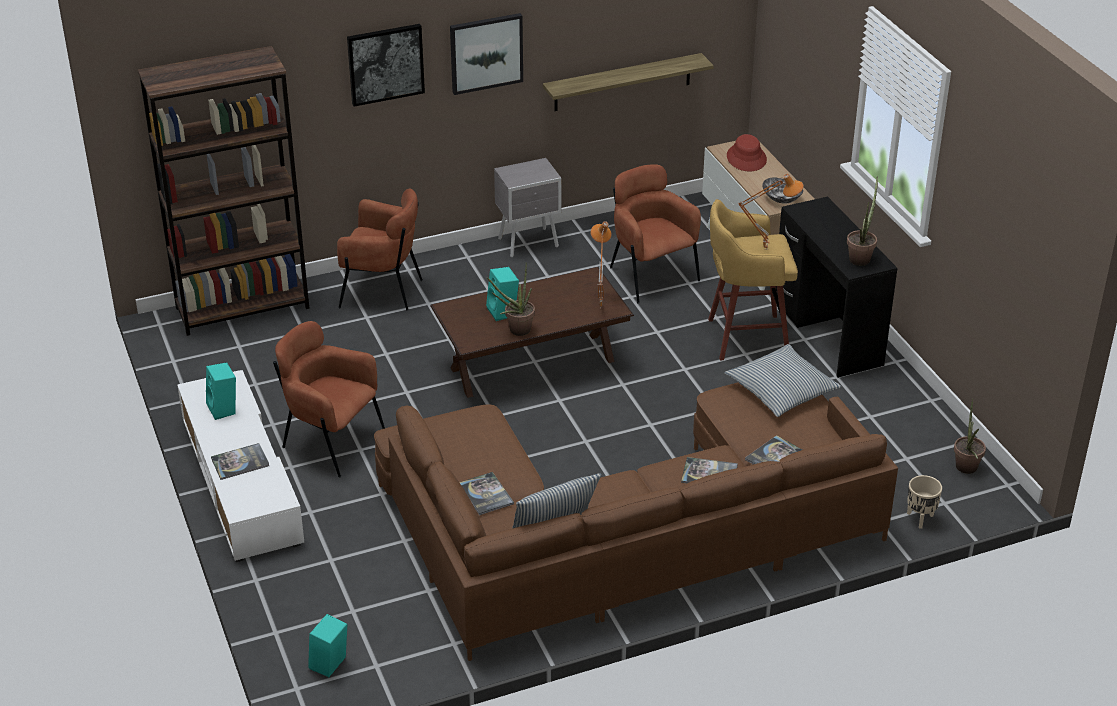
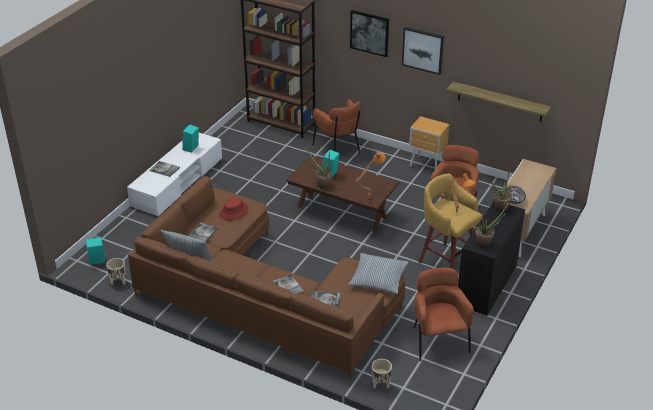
camera: 50 degrees right, 0 degrees up
(331, 441) = (226, 189): brown armchair -> brown armchair (437, 340)
(412, 665) = (118, 282): none -> beige planter
(530, 243) = (427, 165): grey nightstand -> brown nightstand
(746, 158) = (533, 174): red hat -> red hat (234, 212)
(966, 470) = (439, 383): potted plant -> potted plant (499, 209)

